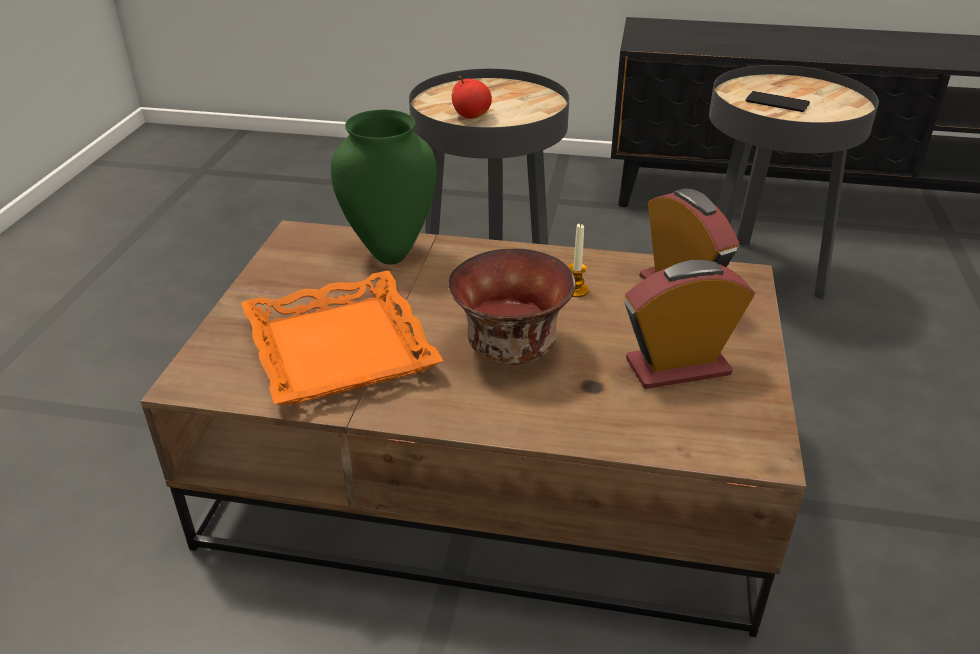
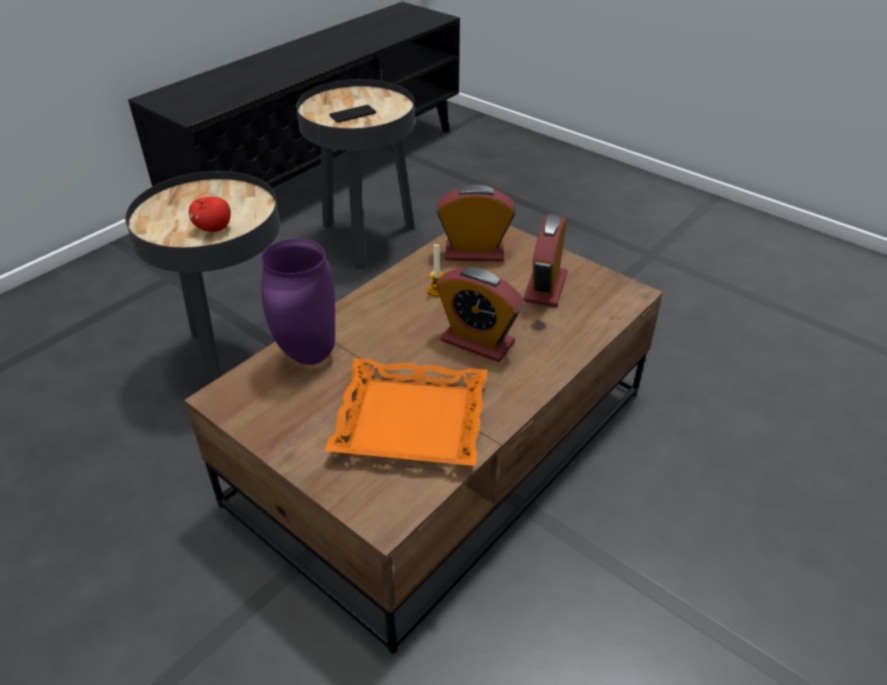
camera: 60 degrees left, 5 degrees up
(390, 255) = (310, 356): green vase -> purple vase
(512, 349) = (477, 342): bowl -> alarm clock

